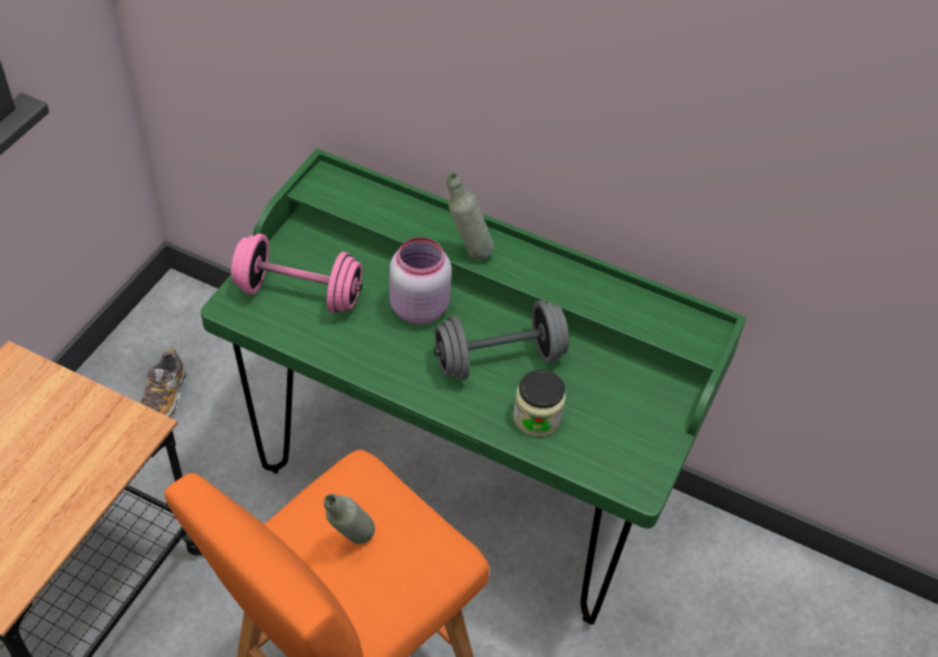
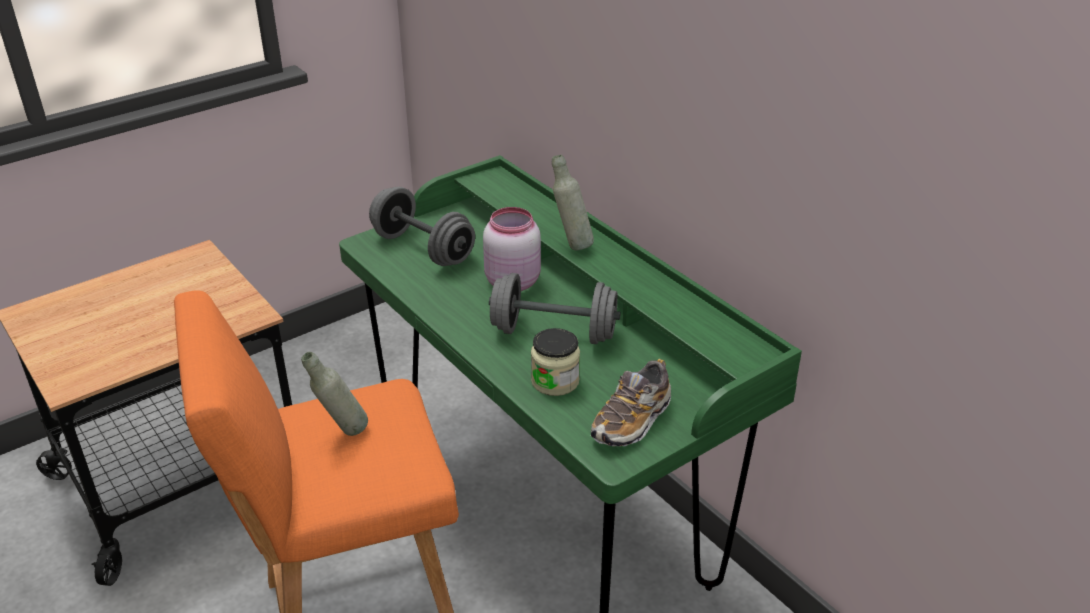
camera: 30 degrees right, 15 degrees down
(164, 398) = (354, 370): shoe -> shoe (631, 421)
(299, 293) = (423, 248): pink dumbbell -> grey dumbbell

